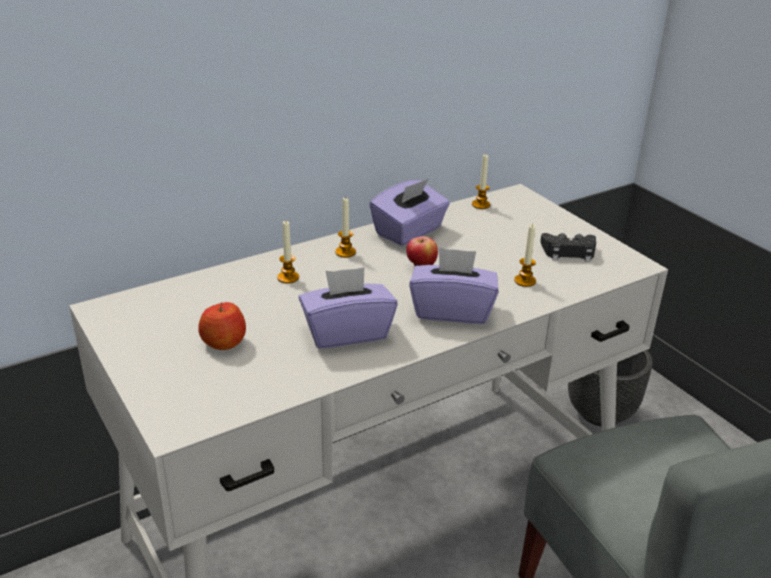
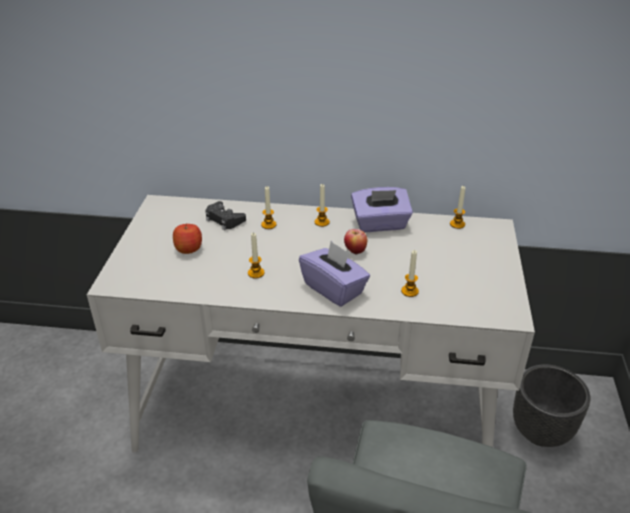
camera: 40 degrees right, 5 degrees up
(346, 332) = (256, 273): purple tissue box -> candle
(568, 252) = (472, 285): black game controller -> black game controller (224, 219)

